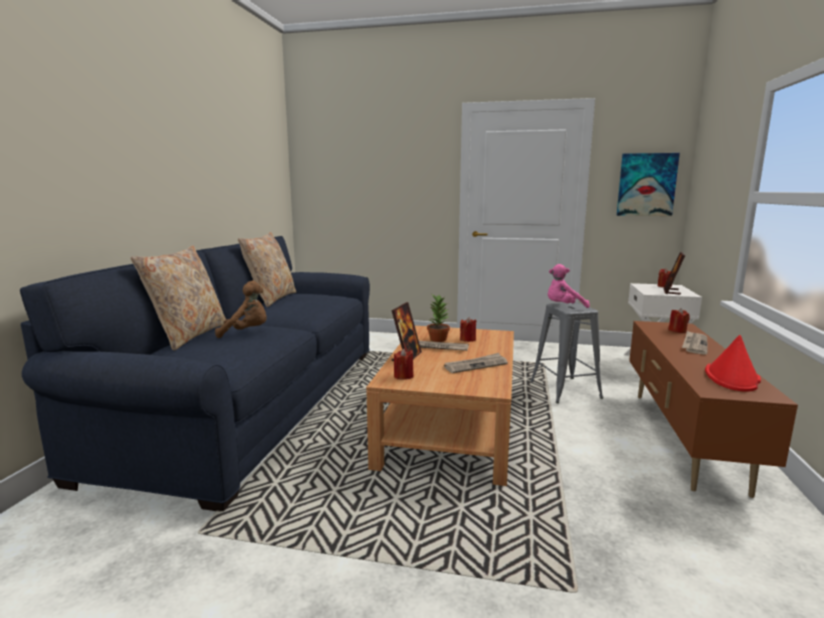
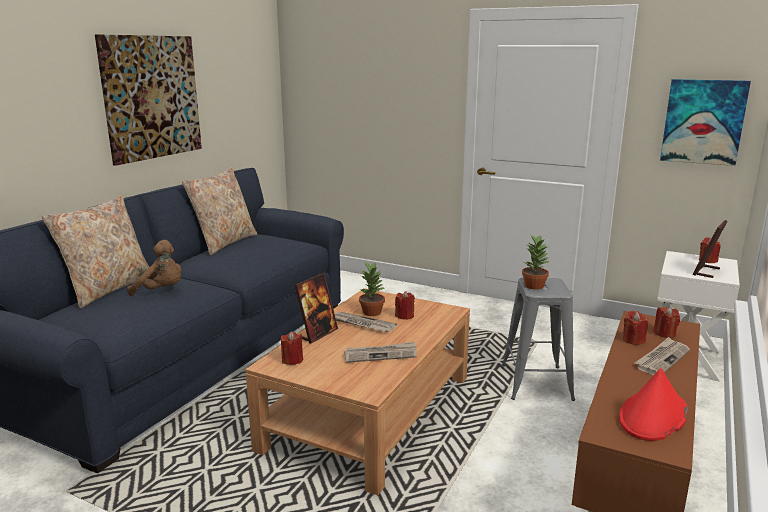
camera: 15 degrees right, 5 degrees up
(200, 164) = (152, 97): none -> picture
(563, 307) = (534, 286): pink plush toy -> potted plant
(661, 336) = (633, 340): none -> red candle

